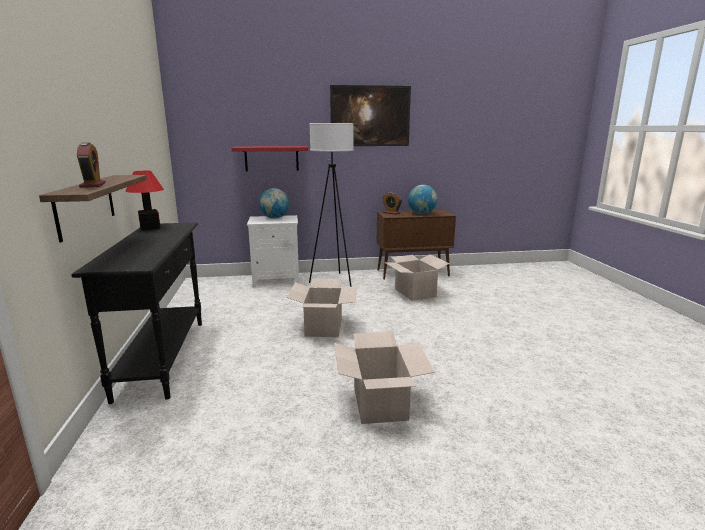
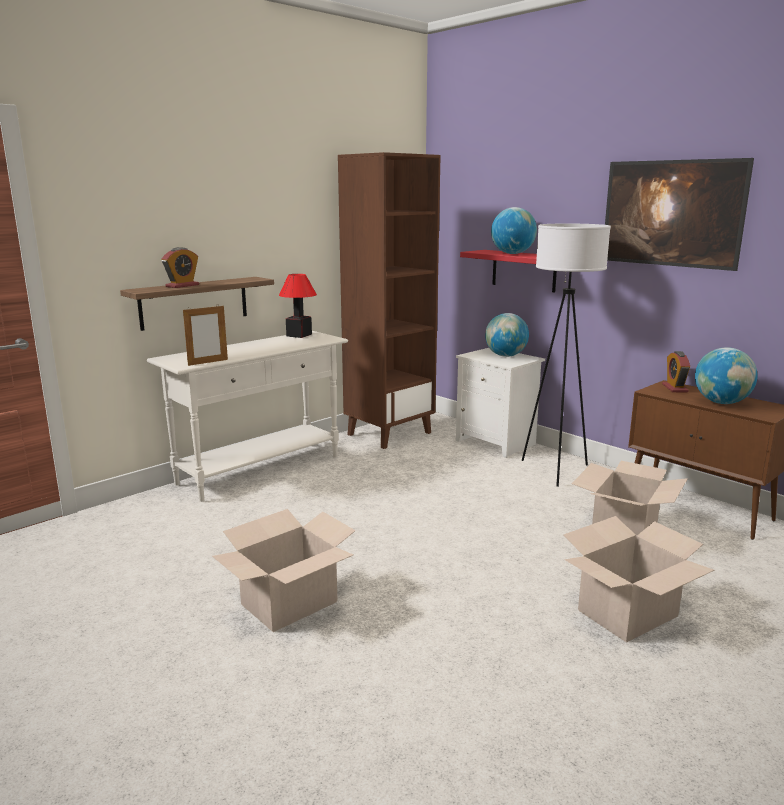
camera: 55 degrees right, 0 degrees up
(155, 258) = (208, 362): none -> picture frame
(163, 357) = (261, 470): black console table -> white console table
(202, 298) = (389, 433): none -> brown bookcase
(271, 146) = (512, 254): none -> globe
(323, 327) = (418, 512): cardboard box -> cardboard box (627, 613)

